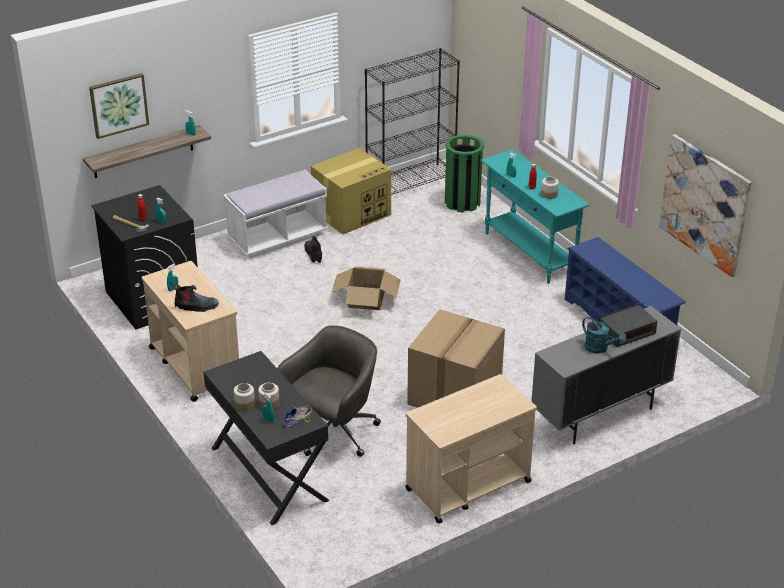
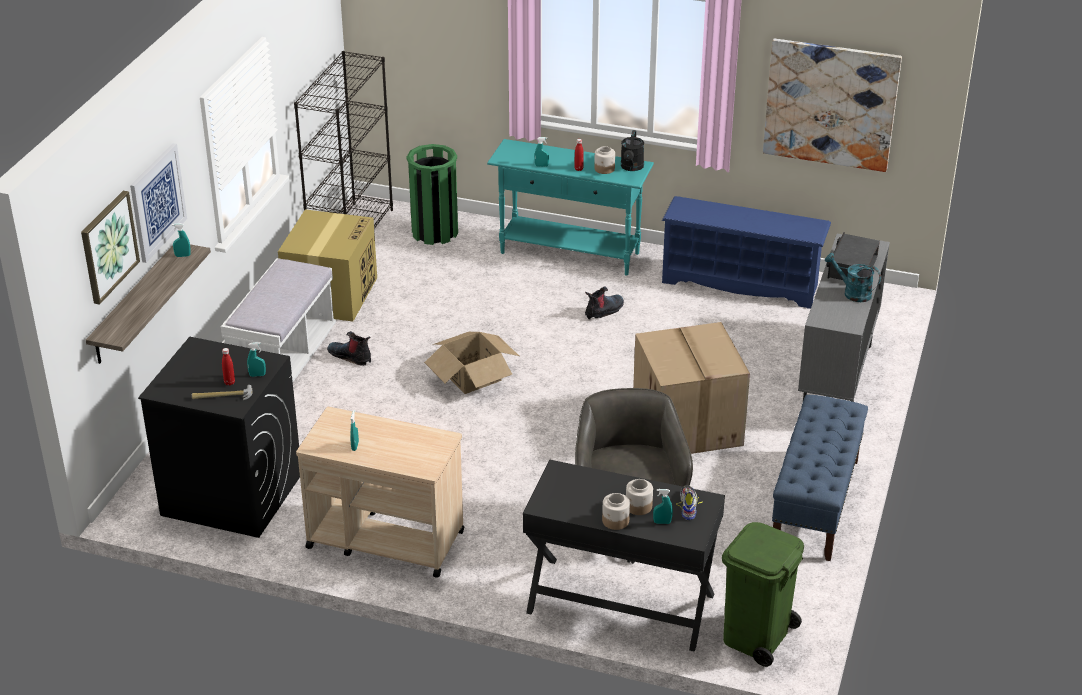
camera: 40 degrees left, 0 degrees up
(181, 92) = (157, 202): none -> picture
(195, 307) = (409, 452): boot -> boot (604, 311)
(317, 539) = (756, 637): none -> green trash can
(467, 485) = (815, 504): beige cart -> blue bench
(568, 201) = (631, 167): none -> black watering can
(600, 348) = (852, 293): turquoise watering can -> turquoise watering can turned 150 degrees counterclockwise

